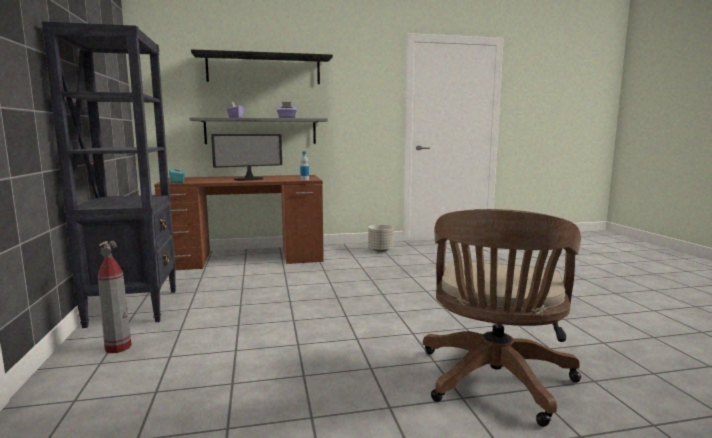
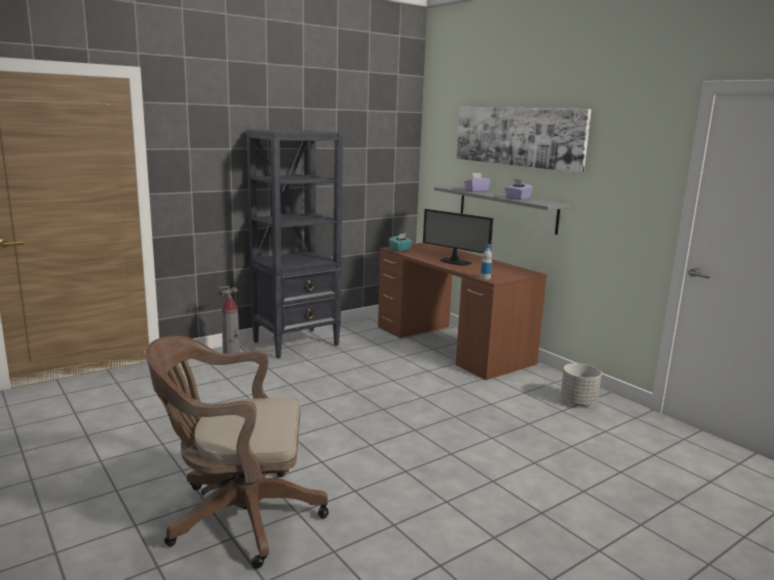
camera: 65 degrees right, 5 degrees up
(264, 69) = (517, 136): black shelf -> picture

